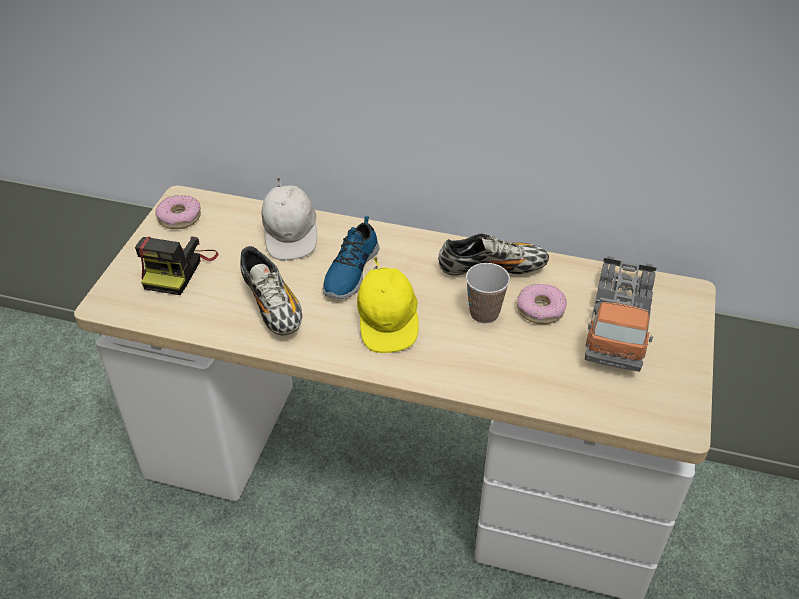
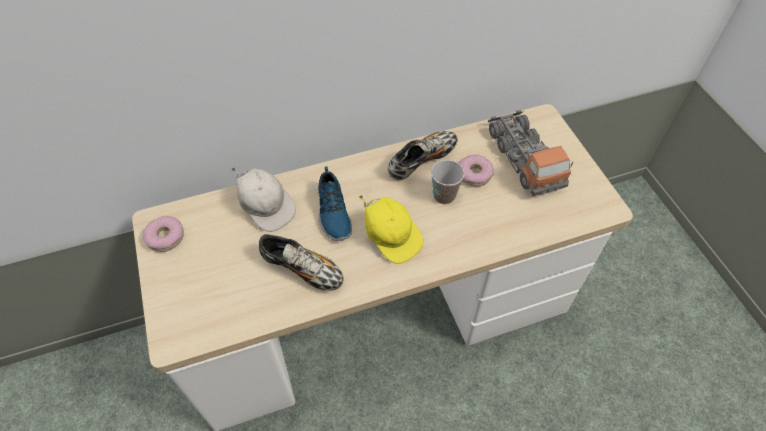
camera: 35 degrees left, 10 degrees up
(178, 269) = (204, 280): camera -> none

